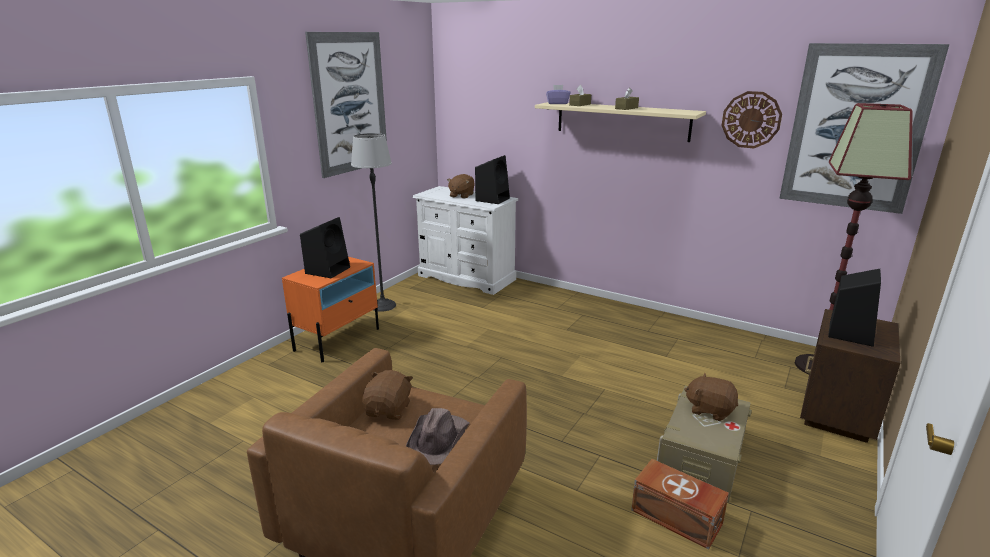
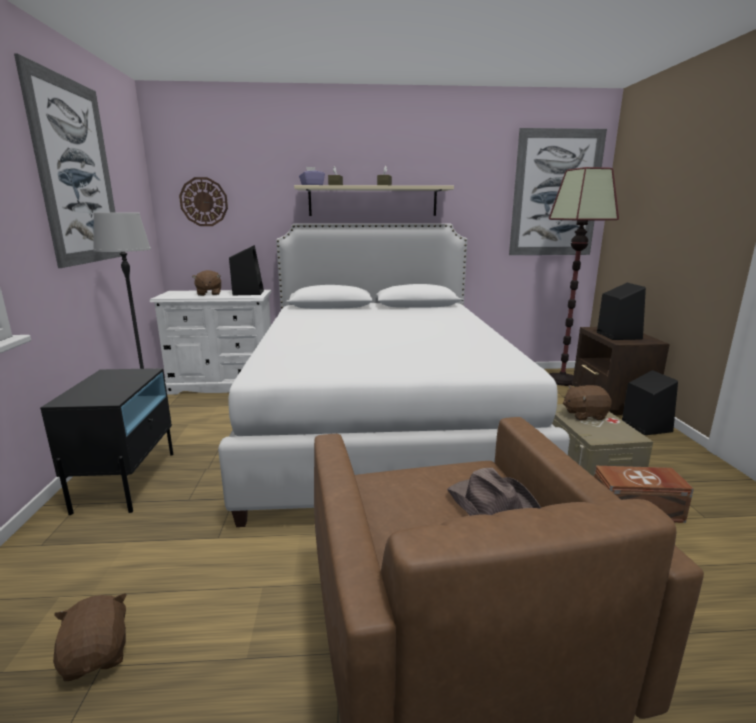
camera: 35 degrees left, 5 degrees down
(328, 270) = (108, 385): black speaker -> black speaker (645, 426)
(338, 339) = (127, 480): orange nightstand -> black nightstand
(389, 410) = (392, 503): brown plush toy -> brown plush toy (97, 655)
(548, 354) = (381, 425): none -> white bed
(751, 120) = (482, 192): wall clock -> wall clock (204, 202)

